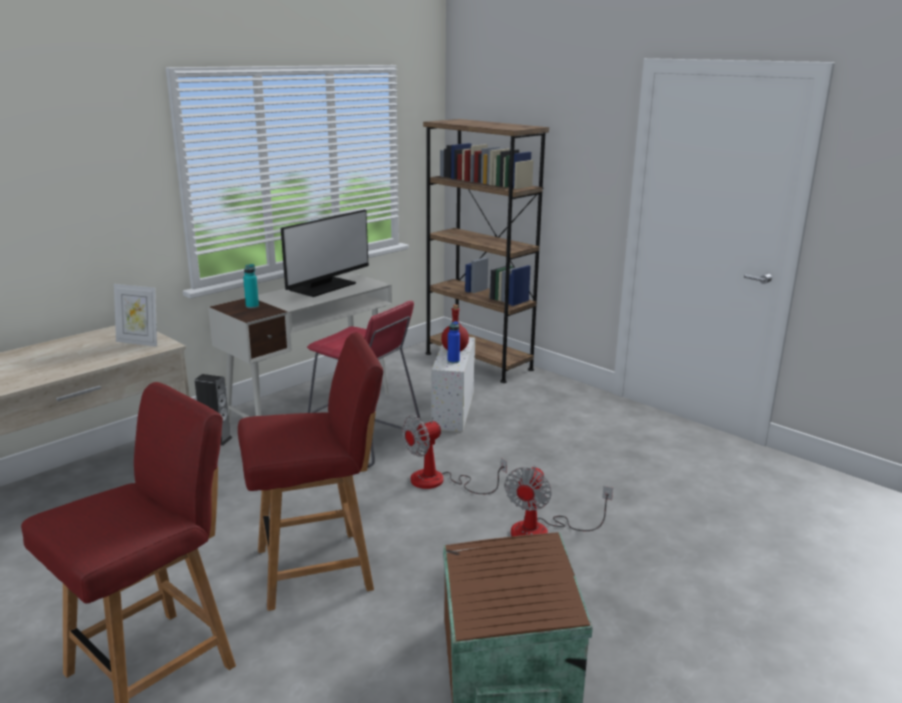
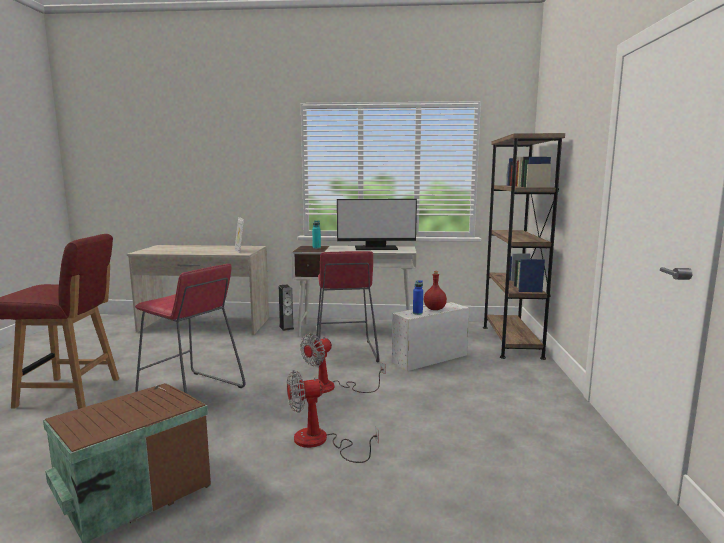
camera: 50 degrees right, 10 degrees down
(317, 568) = (191, 393): red chair -> red stool
(439, 482) = (331, 387): fan -> fan turned 60 degrees counterclockwise

